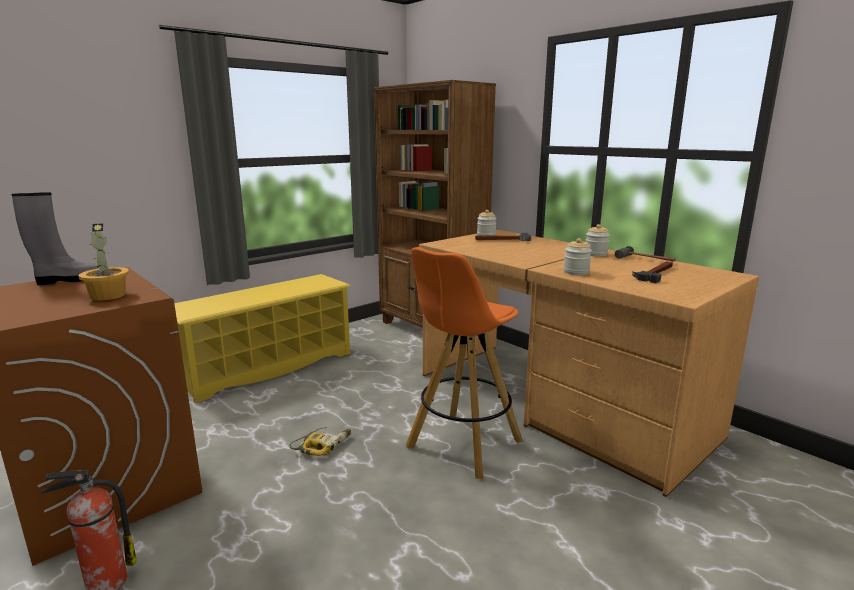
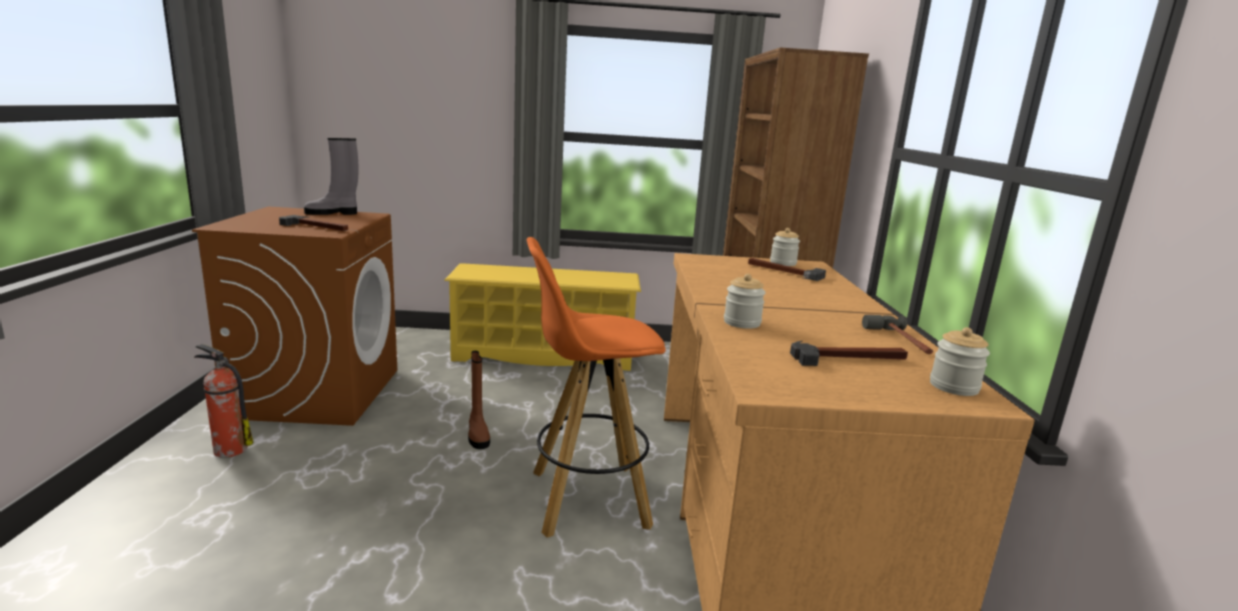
camera: 40 degrees right, 0 degrees up
(68, 280) = (333, 213): grey boot -> grey boot turned 150 degrees clockwise
(108, 295) = (317, 227): potted plant -> hammer
(322, 445) = (477, 435): power drill -> brown boot
(595, 254) = (851, 316): jar -> jar (954, 387)

